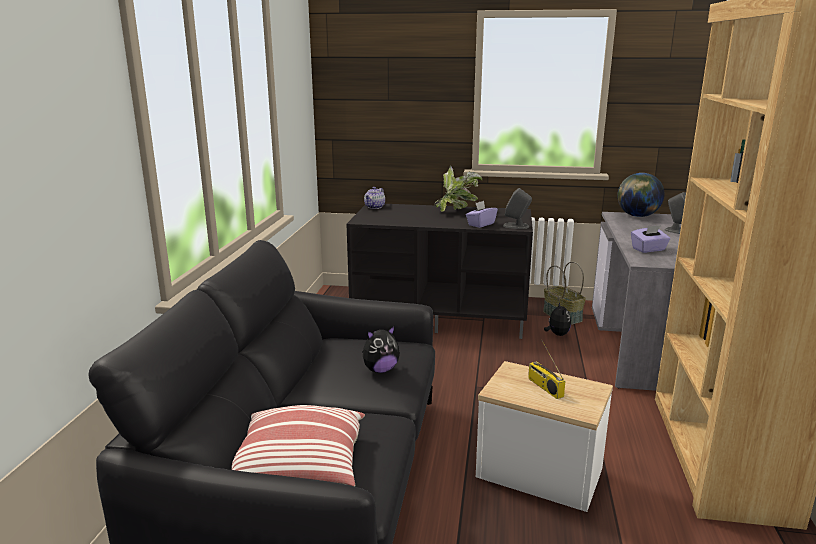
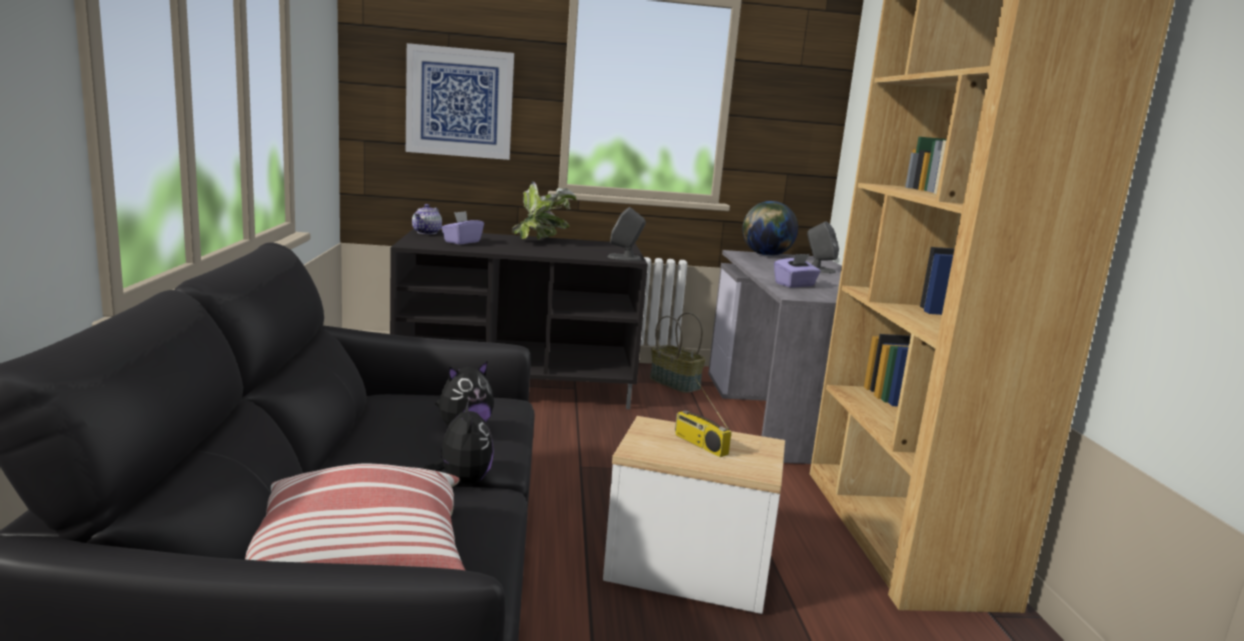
camera: 15 degrees left, 5 degrees down
(397, 108) = (459, 102): none -> picture
(481, 224) = (578, 254): purple tissue box -> purple tissue box (462, 242)
(557, 334) = (673, 404): plush toy -> plush toy (462, 481)

